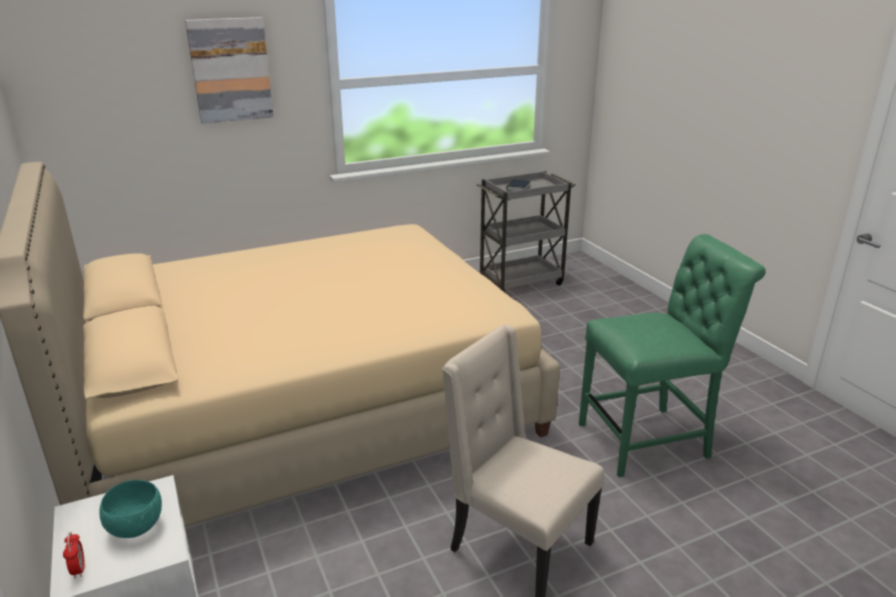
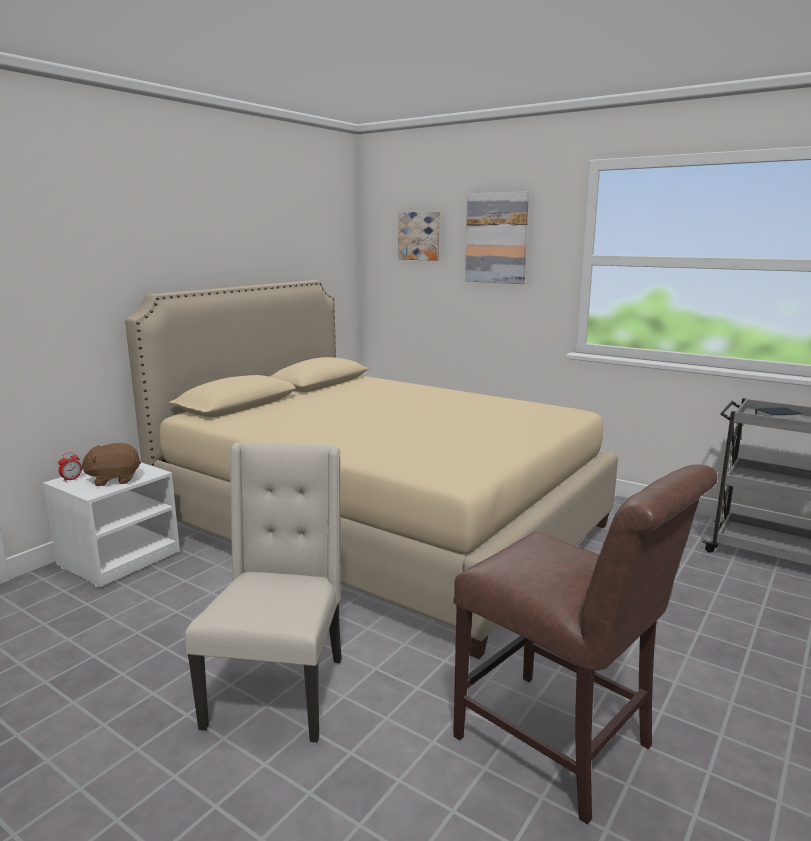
camera: 60 degrees right, 10 degrees down
(118, 75) = (420, 236): none -> picture
(137, 527) = (114, 479): turquoise bowl -> brown plush toy
(650, 440) = (561, 747): green chair -> brown chair

